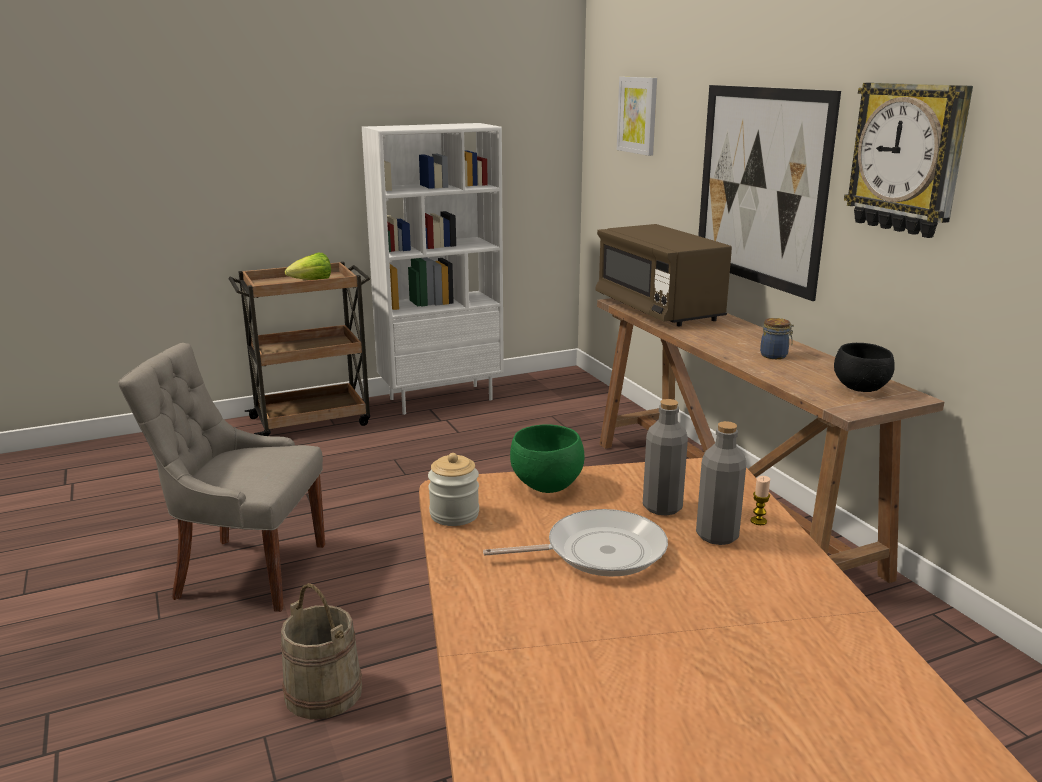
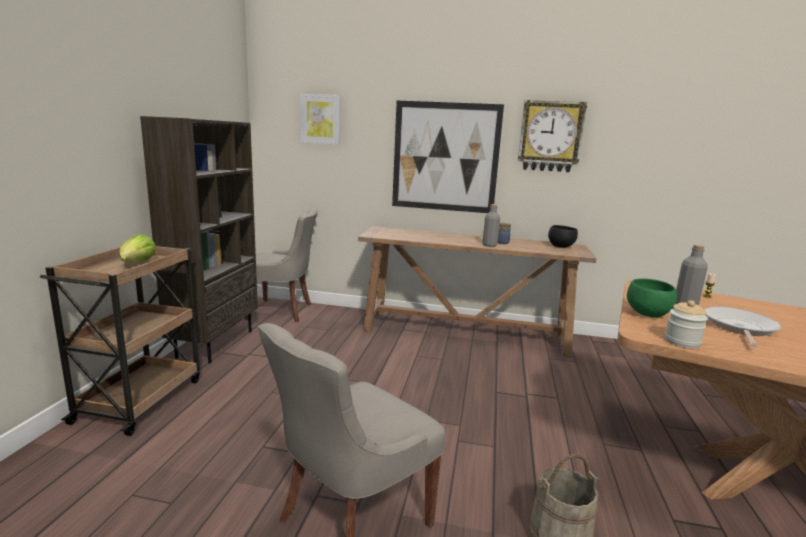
camera: 55 degrees left, 5 degrees down
(441, 399) = (215, 343): white bookcase -> brown bookcase
(564, 390) = (281, 311): none -> grey chair
(658, 309) = (400, 235): brown microwave -> none
(717, 535) = (721, 305): grey bottle -> grey bottle (489, 245)

